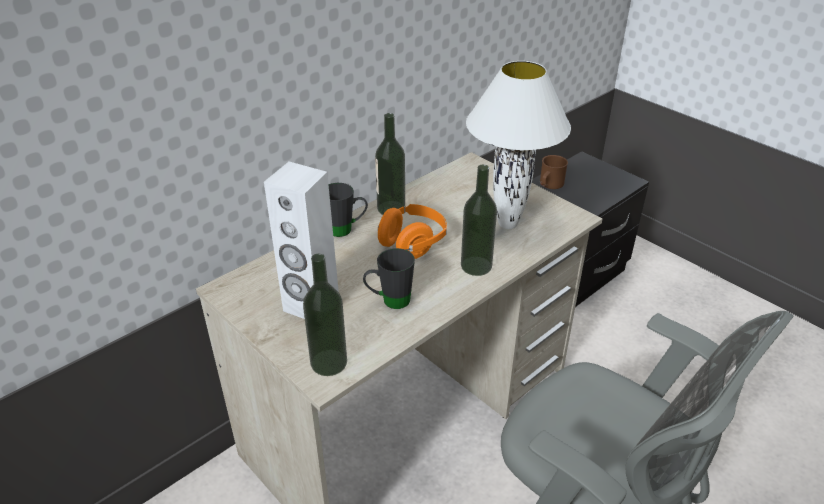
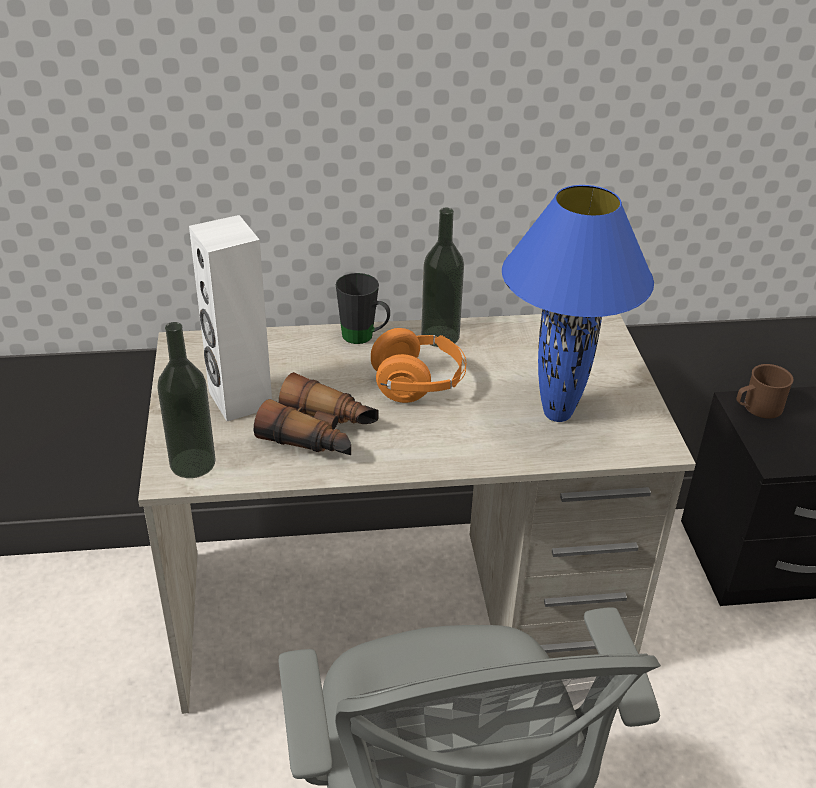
camera: 35 degrees right, 0 degrees up
(389, 301) = (320, 433): black mug -> binoculars
(476, 266) = (460, 443): bottle -> none
(507, 225) = (556, 414): white table lamp -> blue table lamp

